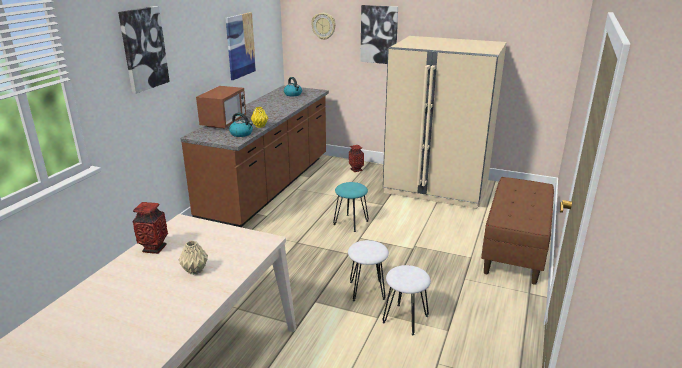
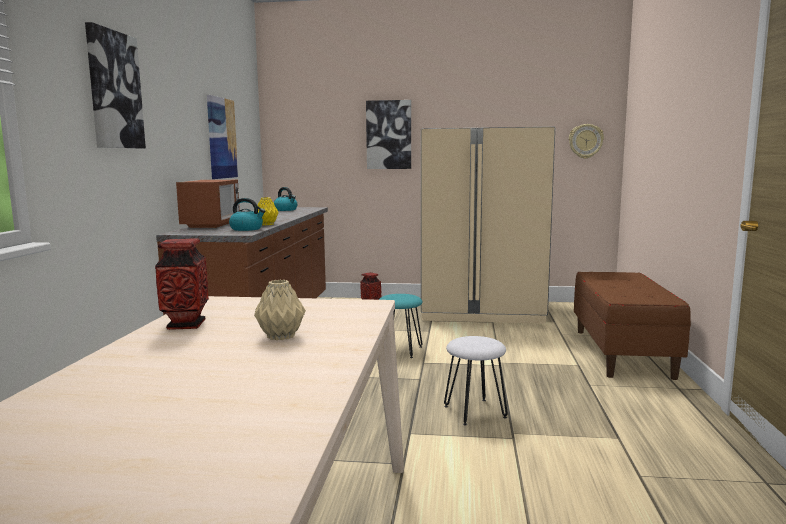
camera: 15 degrees left, 15 degrees down
(323, 26) = (317, 129): wall clock -> wall clock (585, 141)
(406, 319) = (553, 434): white stool -> none

